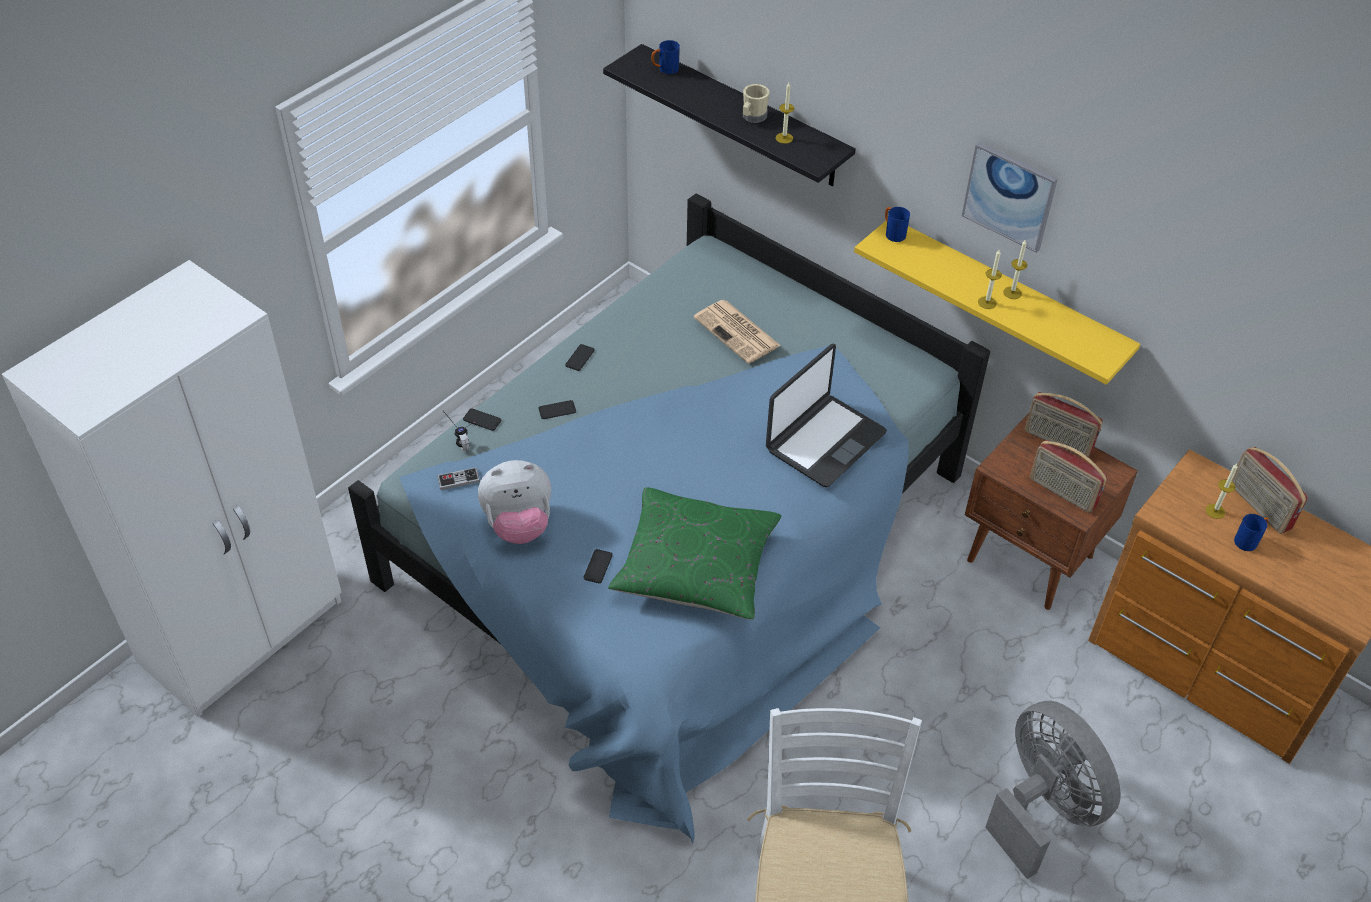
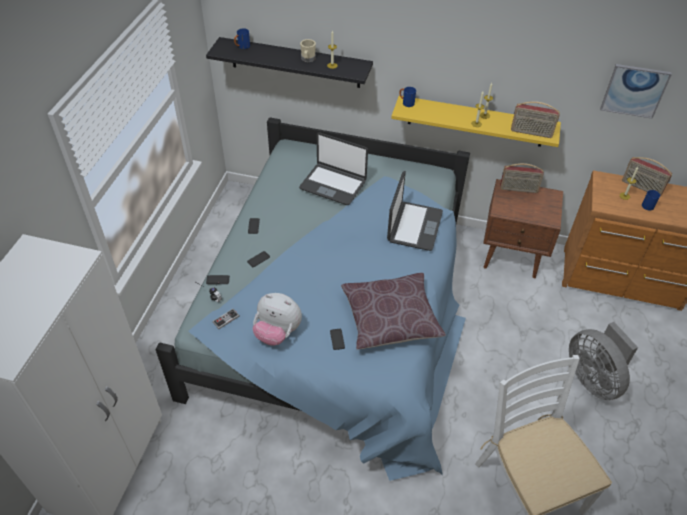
camera: 25 degrees left, 0 degrees up
(519, 525) = (277, 332): plush toy -> plush toy turned 60 degrees clockwise
(696, 567) = (390, 319): green pillow -> brown pillow
(738, 332) = (333, 184): newspaper -> laptop
(1009, 196) = (475, 61): picture -> picture (634, 90)
(1043, 807) = (593, 378): grey fan -> grey fan turned 150 degrees counterclockwise
(1062, 493) = (537, 214): radio -> radio (531, 133)

